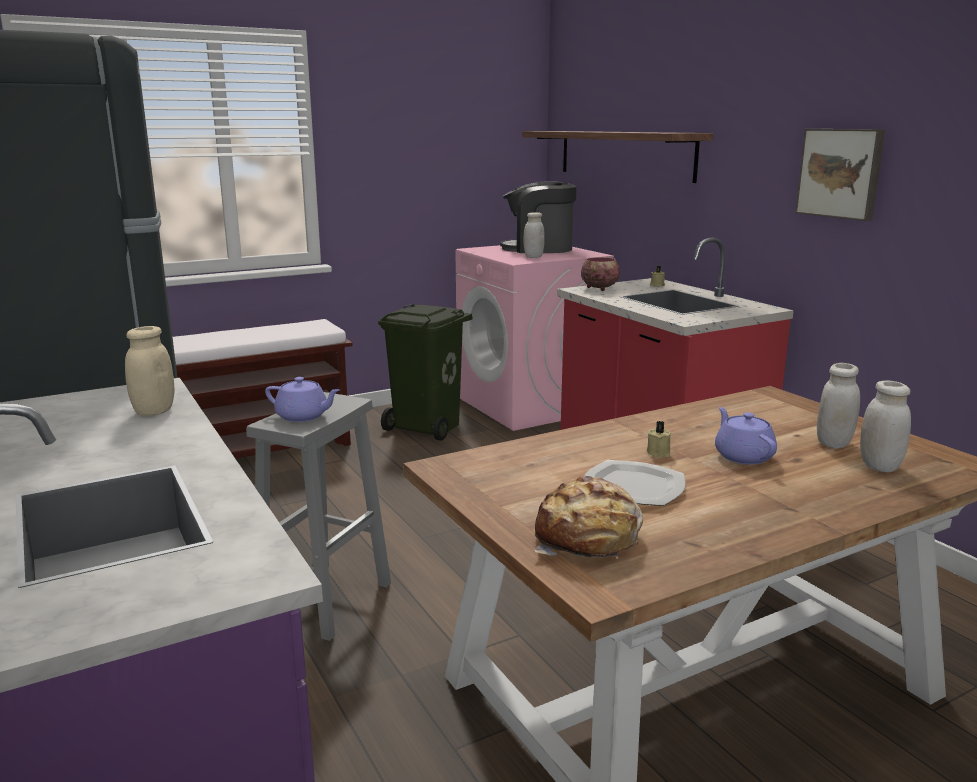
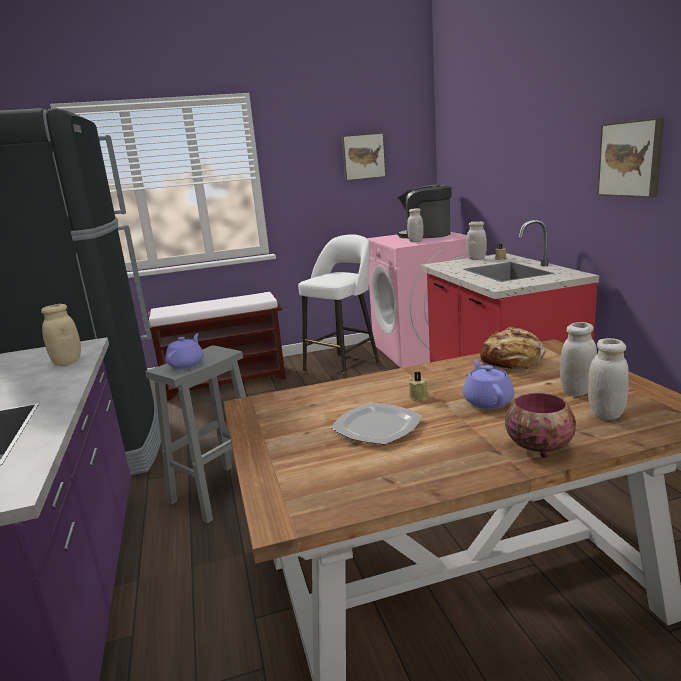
camera: 15 degrees right, 0 degrees up
(303, 416) = (186, 364): purple teapot -> purple teapot turned 105 degrees counterclockwise
(428, 427) = (343, 366): green trash can -> white stool
(455, 135) = (363, 156): none -> picture
(588, 539) = (307, 471): bread -> bread (512, 362)
(599, 288) = (452, 263): bowl -> bowl (539, 447)
(624, 154) = (482, 159): shelf -> none
(626, 284) = (476, 259): none -> white jar

